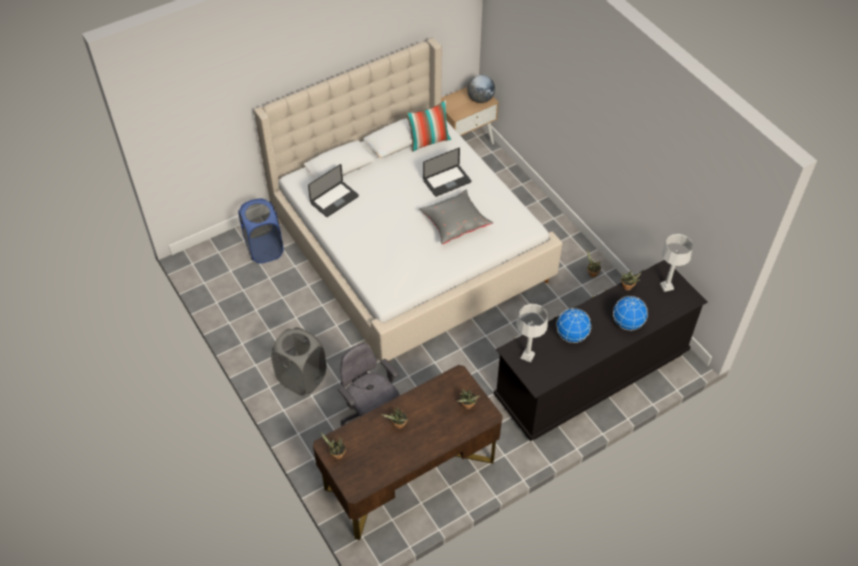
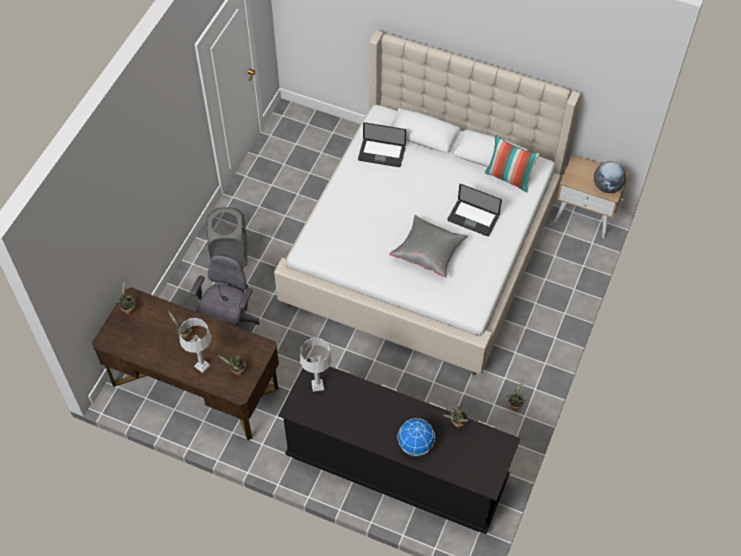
camera: 55 degrees right, 5 degrees up
(264, 249) = (335, 151): blue laundry basket -> none
(572, 335) = (367, 407): globe -> none
(666, 286) = (486, 455): grey table lamp -> grey table lamp (202, 366)

